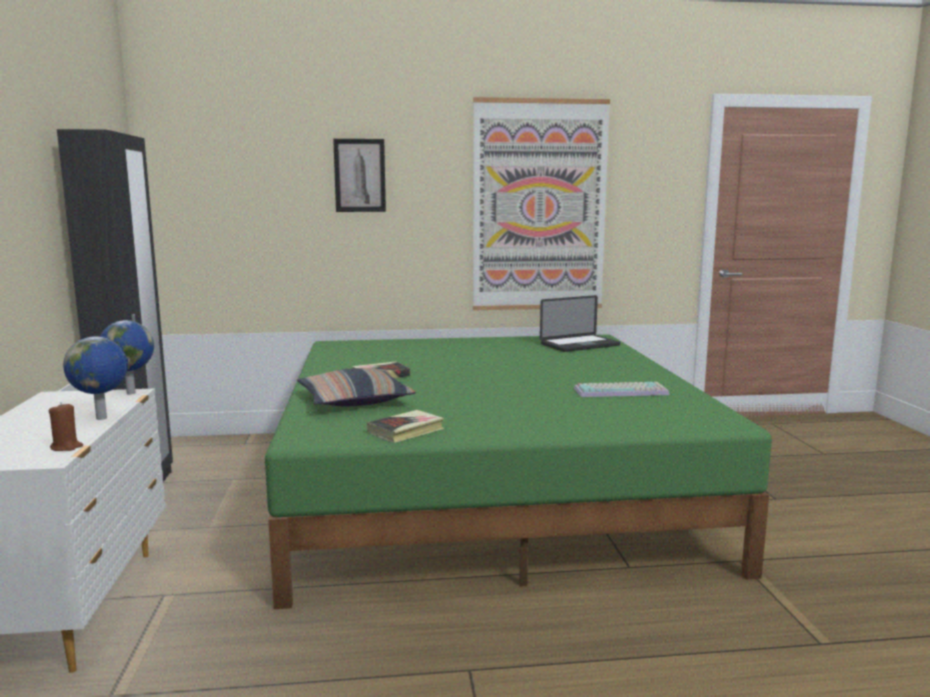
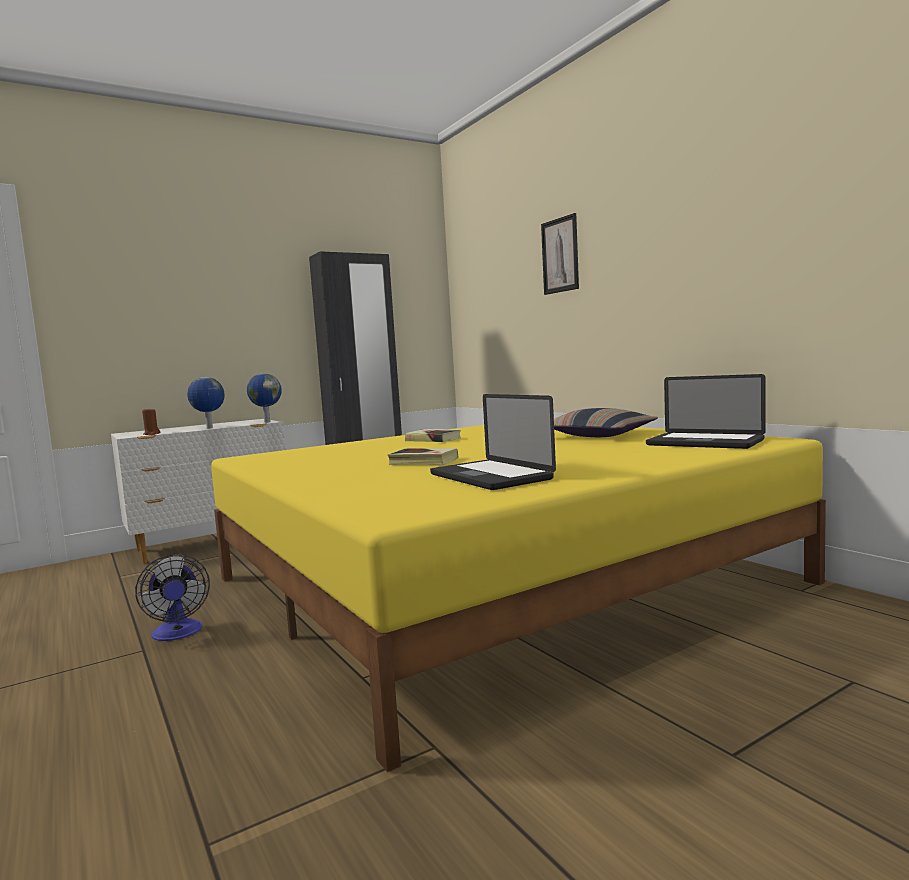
camera: 65 degrees right, 5 degrees down
(354, 400) = (349, 448): pillow -> pillow (599, 435)
(406, 431) = (272, 464): book -> book (423, 462)
(443, 646) = (178, 633): none -> fan
(489, 489) = (494, 581): green bed -> yellow bed
(539, 206) = (724, 255): picture -> none
(621, 391) = (490, 477): keyboard -> laptop

